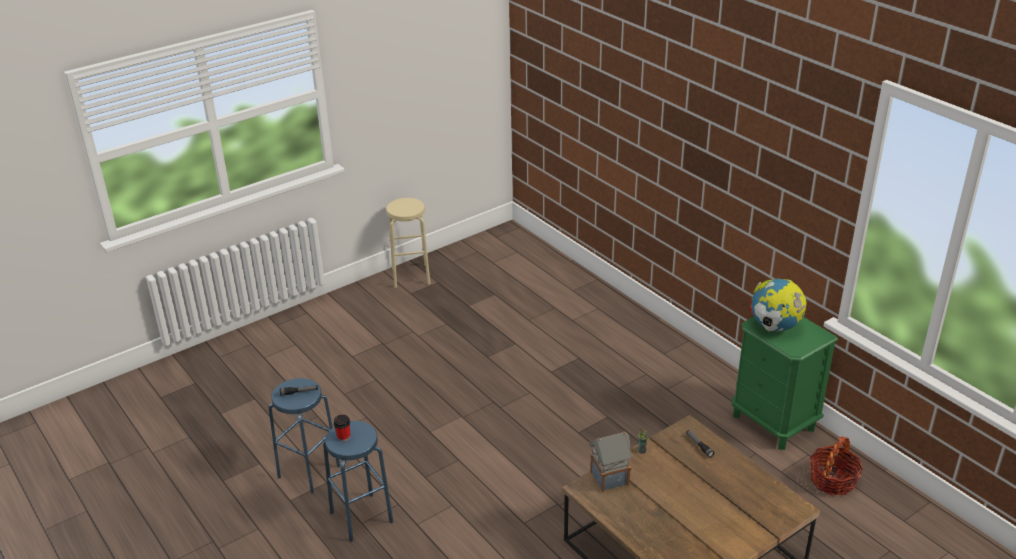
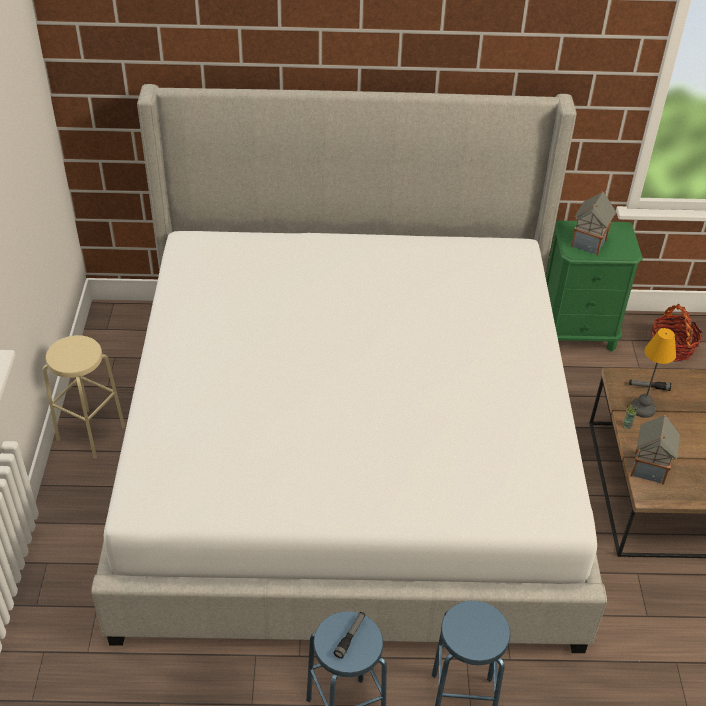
camera: 55 degrees left, 10 degrees up
(343, 437) = (470, 636): cup -> none
(510, 375) = (349, 455): none -> bed
(670, 451) = (642, 408): none -> table lamp
(774, 327) = (588, 244): globe -> toy house

